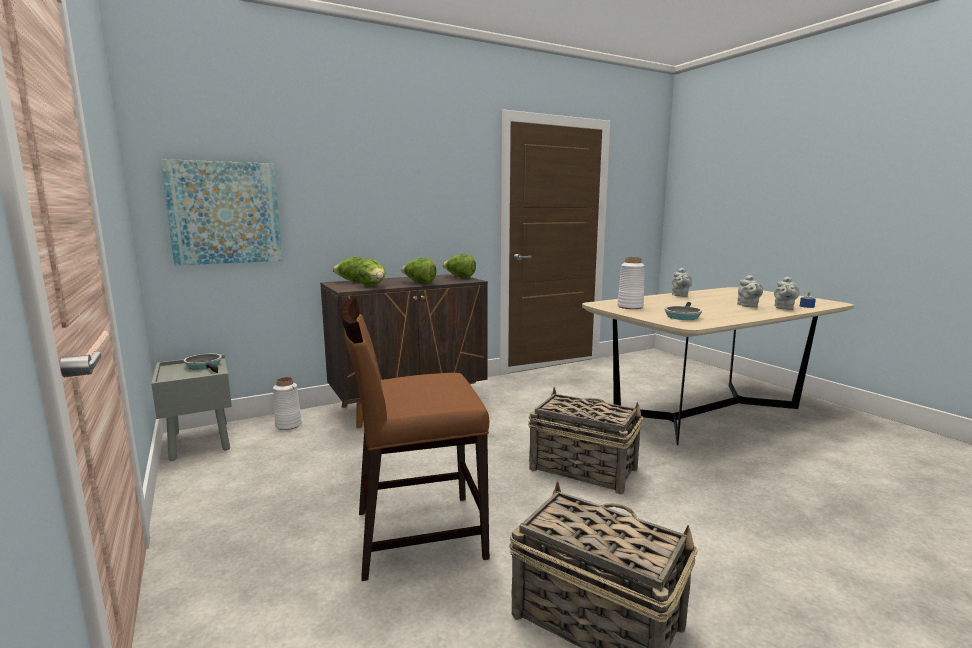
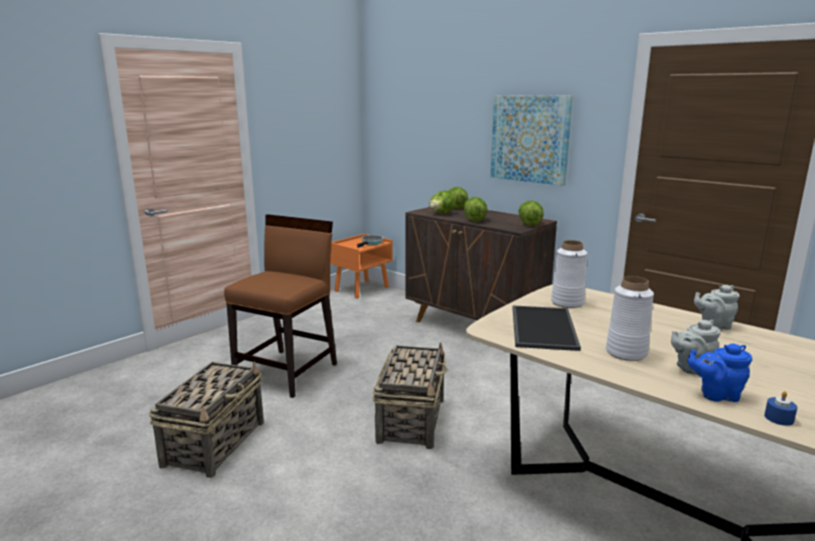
camera: 70 degrees right, 5 degrees up
(199, 441) = (362, 289): grey nightstand -> orange nightstand
(225, 213) = (401, 142): picture -> picture (530, 139)
(288, 425) = (402, 301): white vase -> white vase (626, 352)
(417, 533) = (288, 372): brown chair -> brown chair turned 60 degrees clockwise
(682, 316) = (541, 327): frying pan -> tray
(784, 308) = (716, 394): grey teapot -> blue teapot

